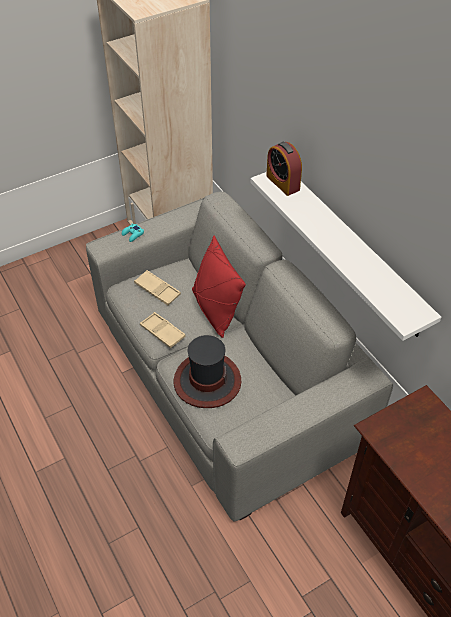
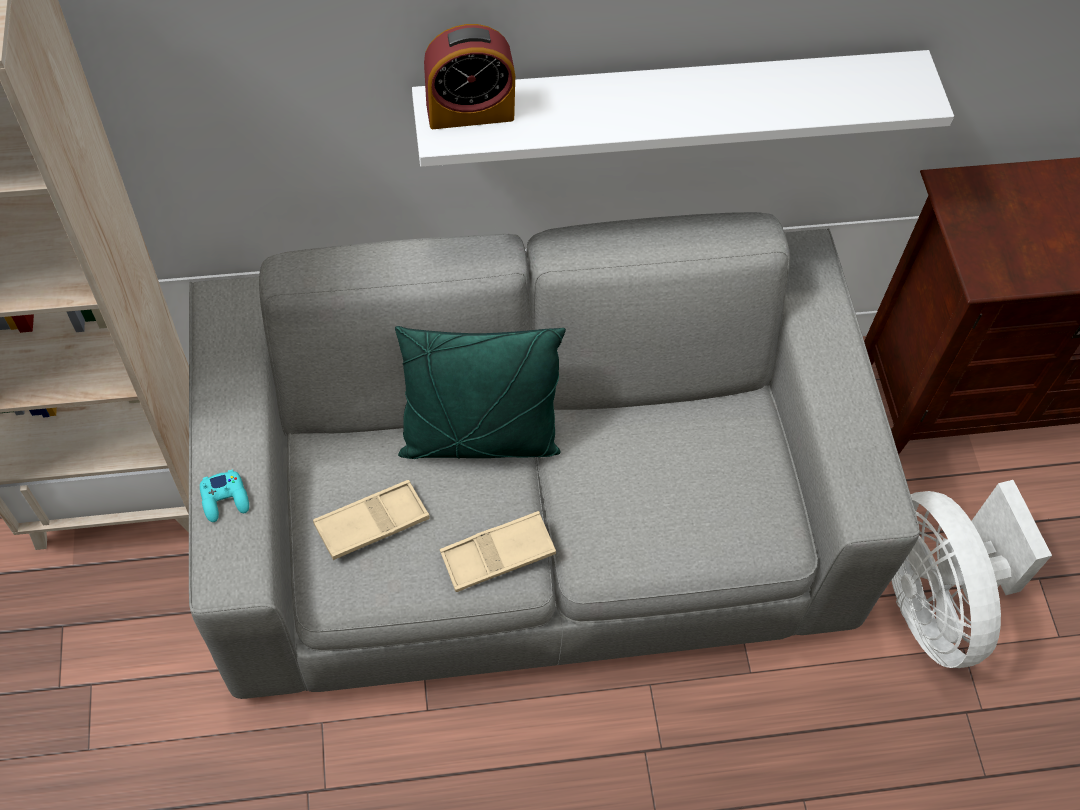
camera: 70 degrees left, 10 degrees up
(207, 381) = (660, 520): hat -> none
(215, 310) = (479, 438): red pillow -> green pillow
(269, 558) = (933, 601): none -> white fan

